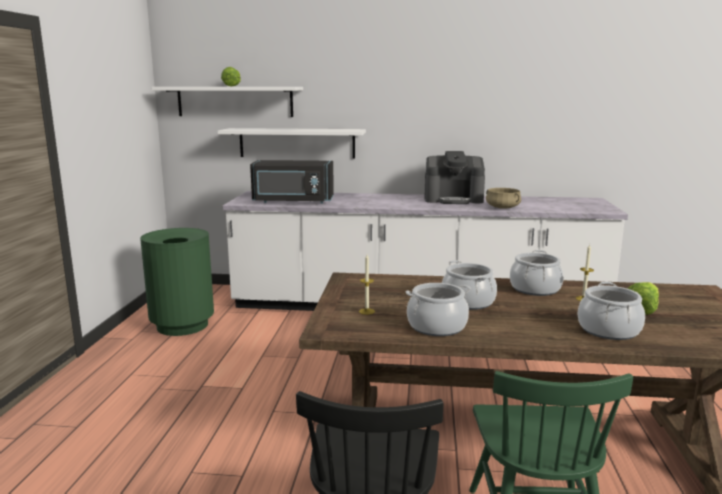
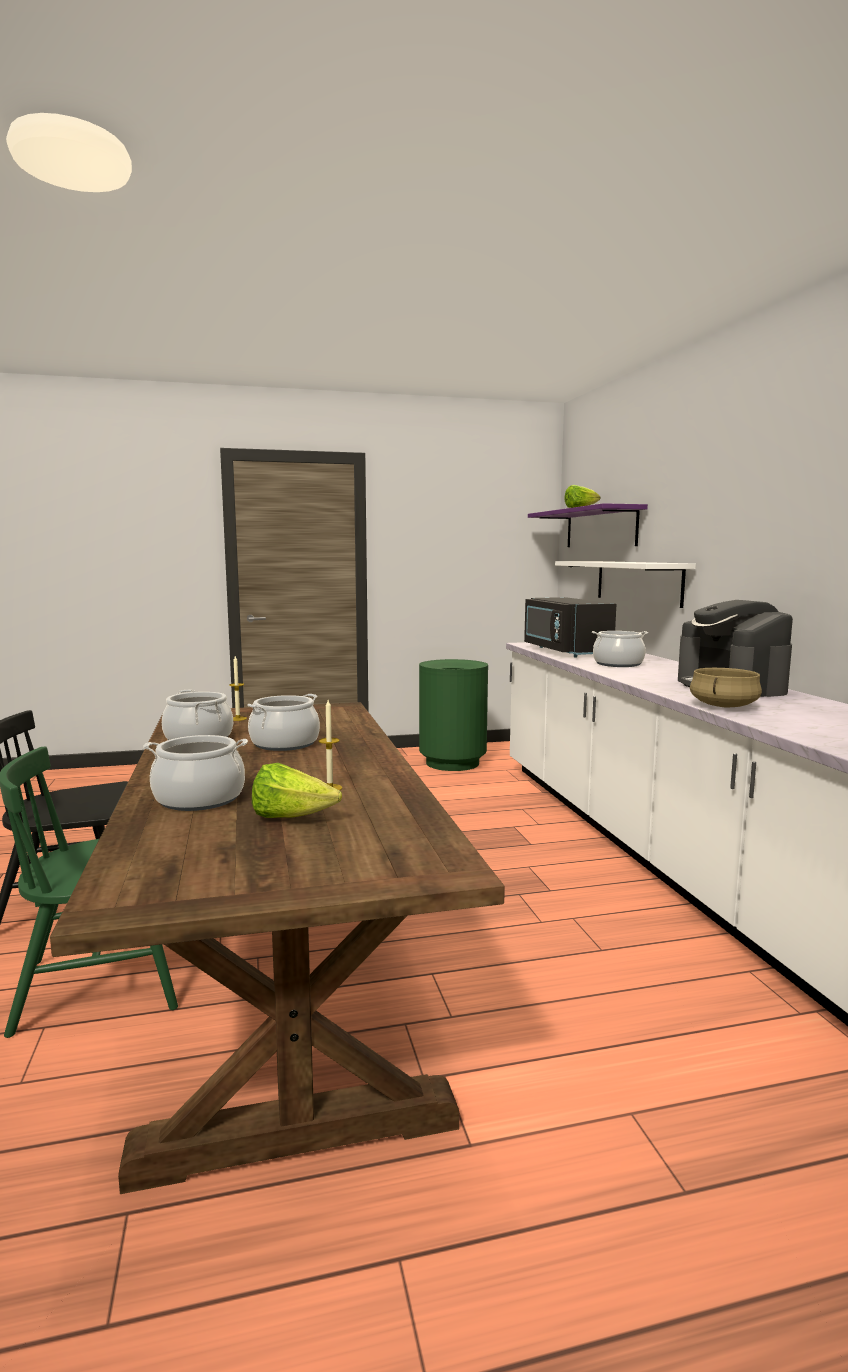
camera: 70 degrees right, 5 degrees down
(235, 101) = (600, 528): white shelf -> purple shelf
(535, 289) = (359, 766): cooking pot -> cooking pot (618, 664)

